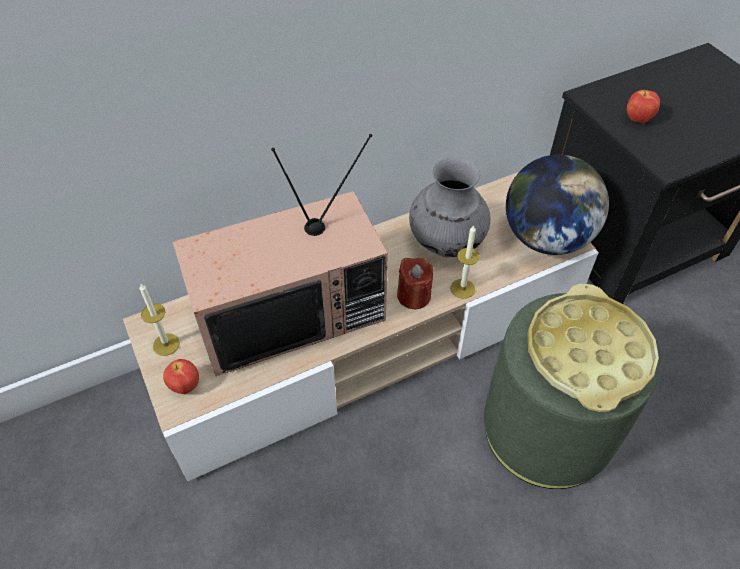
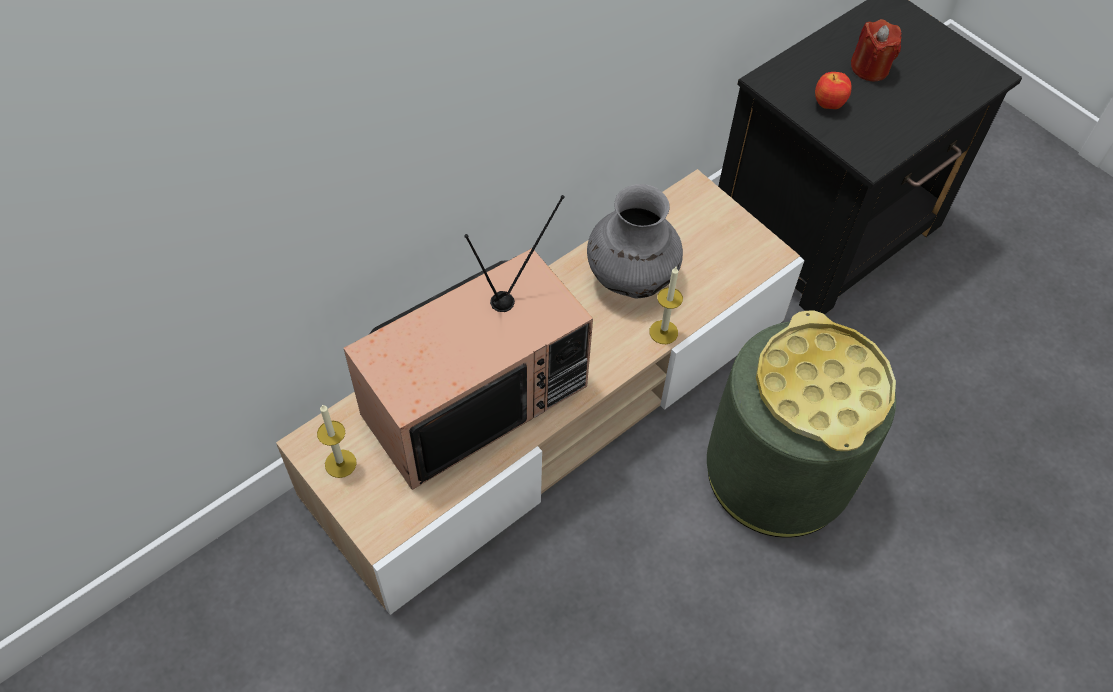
camera: 15 degrees left, 5 degrees up
(185, 386) = (380, 508): apple -> none
(414, 296) = (610, 351): red candle -> red candle (870, 68)
(546, 238) = (743, 253): globe -> none

